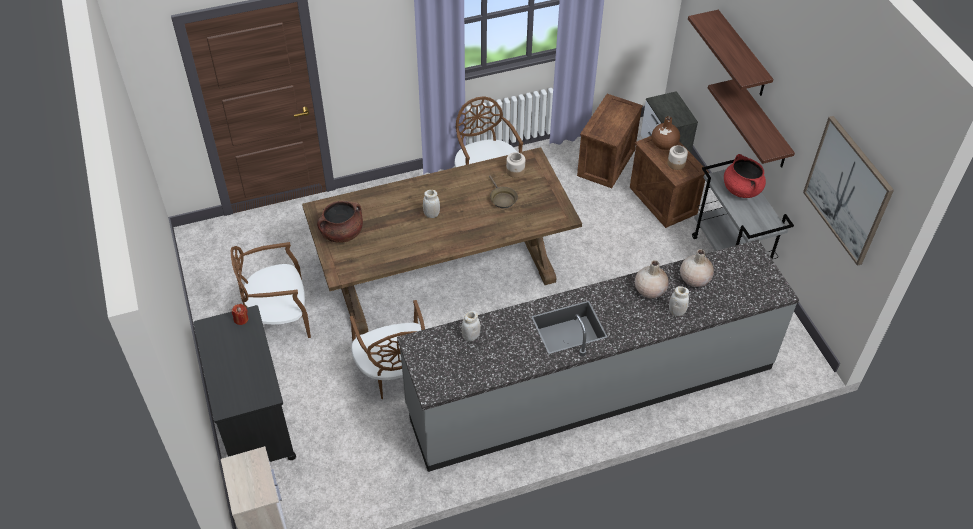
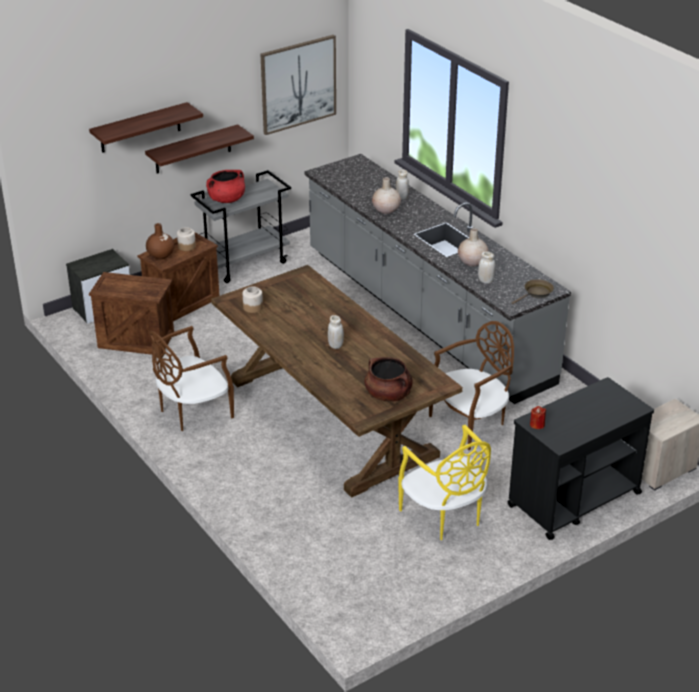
camera: 105 degrees left, 15 degrees down
(279, 317) = (444, 516): brown chair -> yellow chair
(502, 199) = (295, 309): brown frying pan -> brown frying pan (536, 293)
(694, 278) = (363, 193): beige vase -> beige vase (472, 262)

